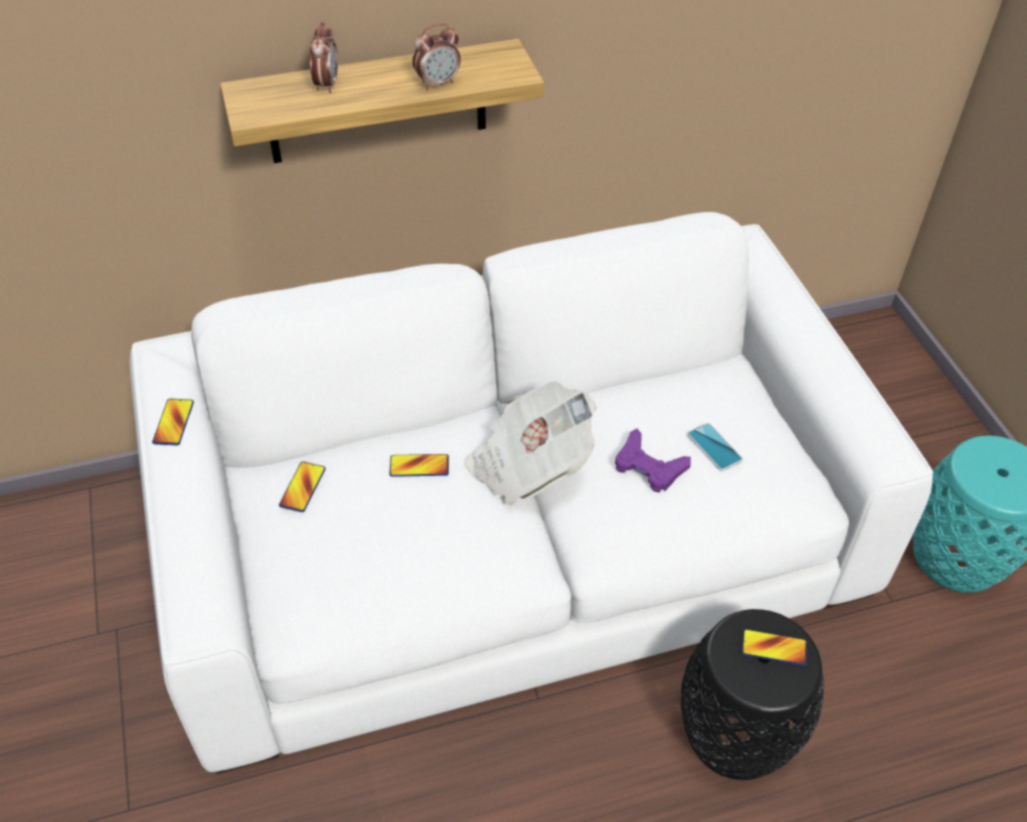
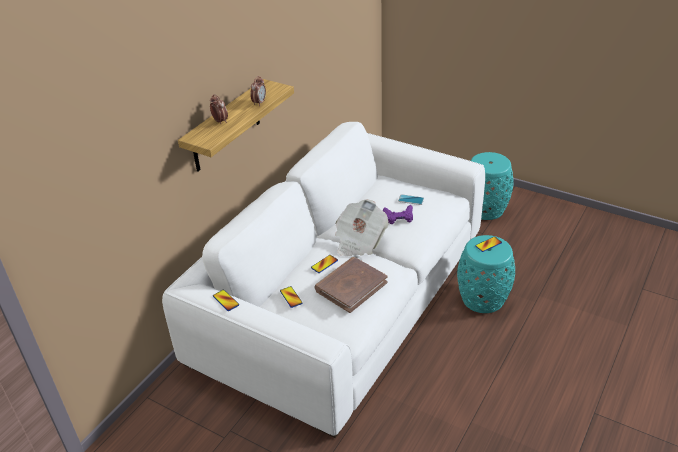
camera: 40 degrees left, 10 degrees down
(403, 542) = (351, 286): none -> brown book
(736, 734) = (483, 299): black stool -> turquoise stool

